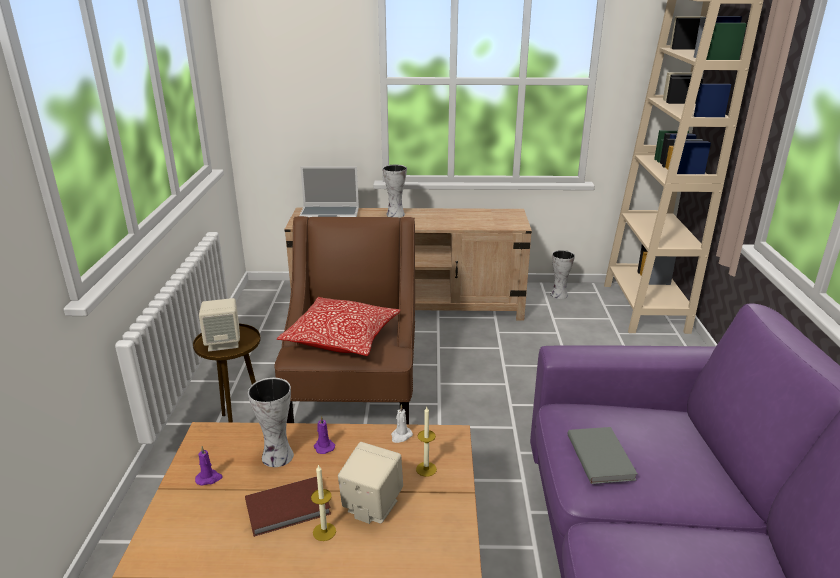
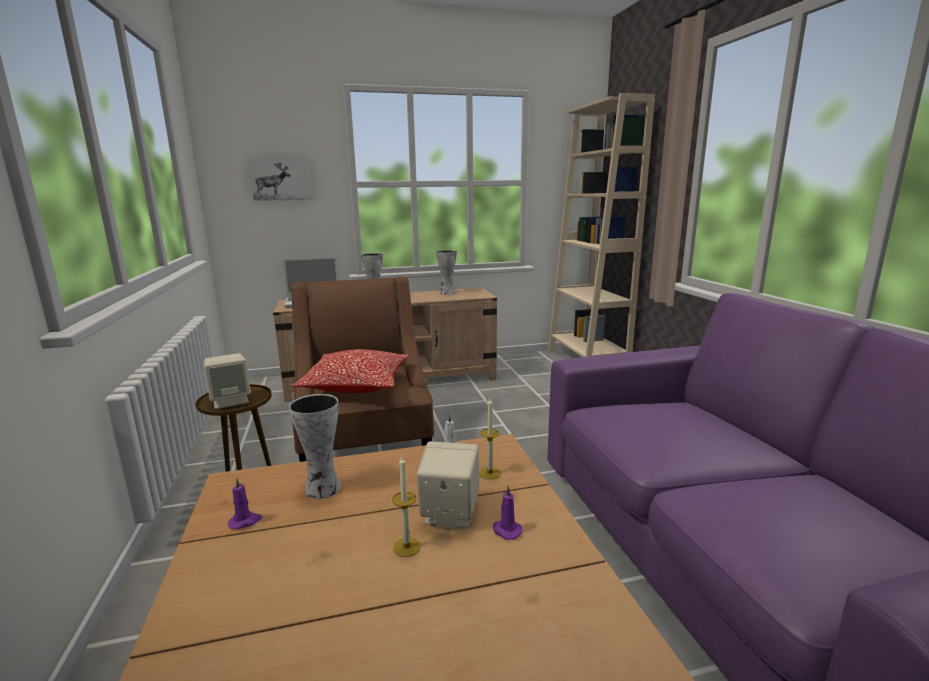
camera: 15 degrees left, 10 degrees down
(289, 508) = (355, 533): brown book -> none
(305, 75) = (281, 180): none -> picture
(323, 446) = (372, 472): purple candle -> purple candle (506, 530)
(558, 294) = (515, 361): vase -> vase (446, 293)
(601, 456) = (649, 434): grey book -> none

